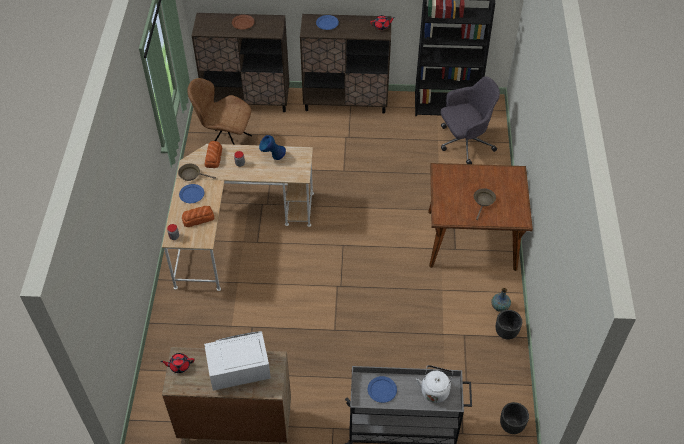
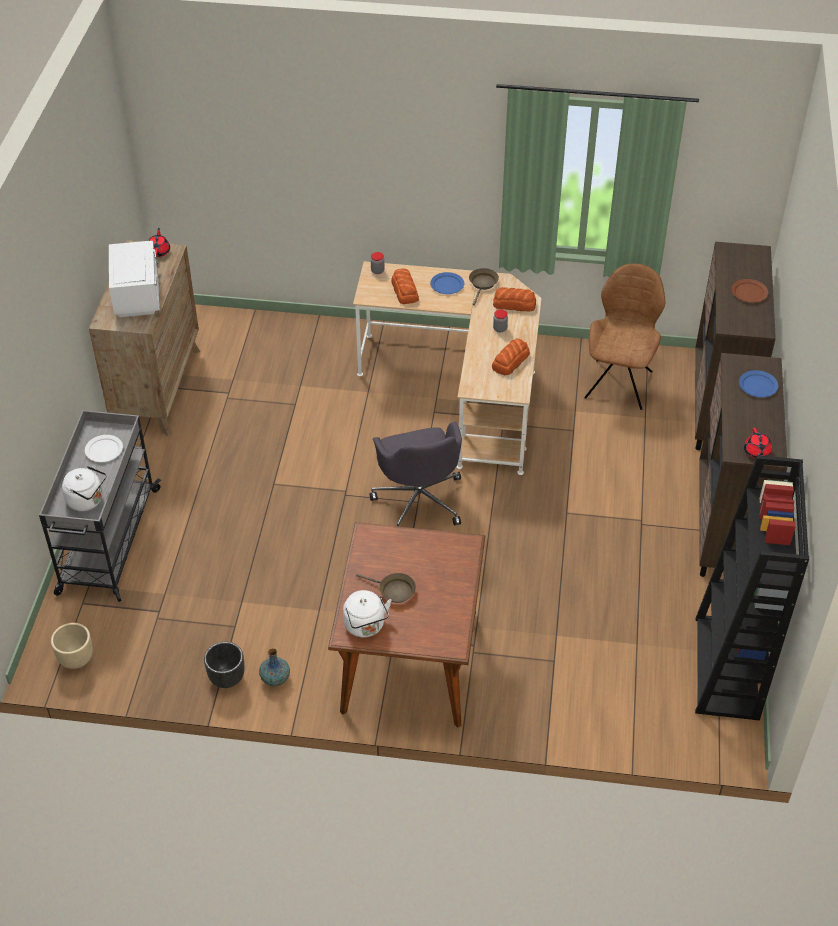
camera: 95 degrees right, 5 degrees down
(273, 157) = (510, 361): blue vase -> bread
(382, 390) = (104, 450): blue plate -> white plate
(464, 143) = (630, 682): grey office chair -> grey office chair (419, 499)
(511, 426) = (76, 660): black planter -> beige planter
(513, 212) = (366, 626): none -> white kettle

